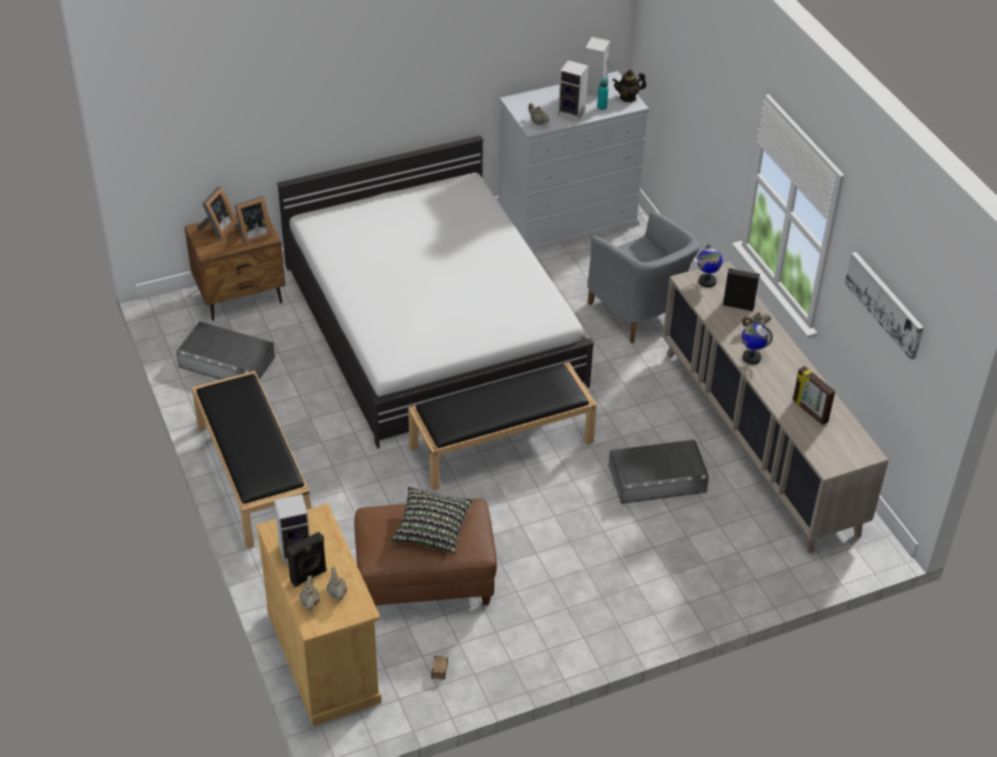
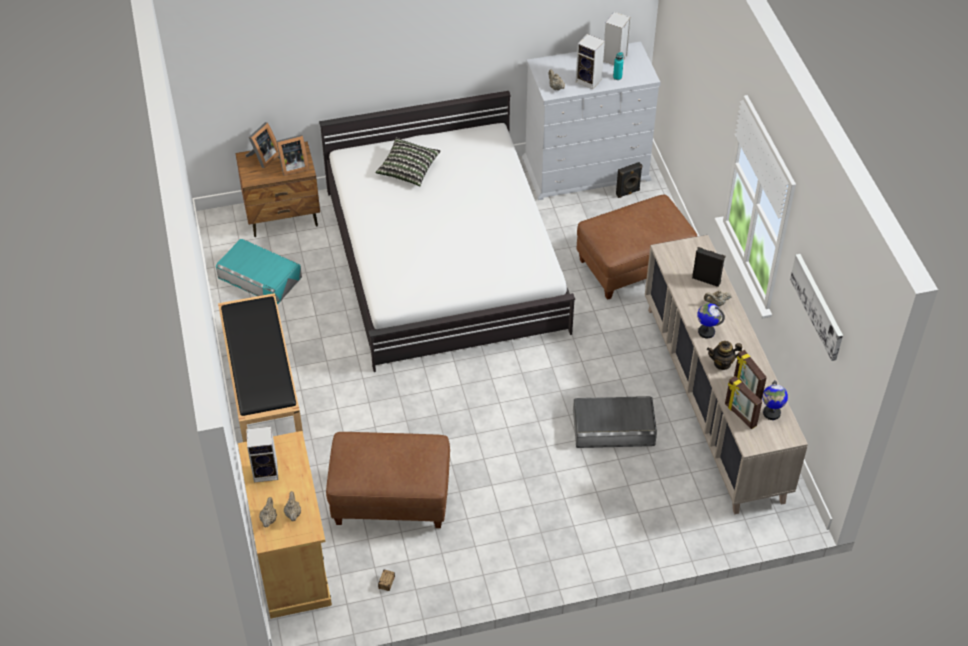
camera: 10 degrees right, 5 degrees up
(226, 362) = (259, 277): grey storage box -> turquoise storage box
(309, 577) = (272, 496): black speaker -> black speaker (628, 193)
(432, 529) = (394, 459): pillow -> pillow (408, 169)
(502, 443) = (483, 379): black bench -> none
(628, 97) = (643, 69): teapot -> teapot (722, 363)
(640, 312) = (633, 267): grey armchair -> brown ottoman
(707, 281) = (683, 253): globe -> globe (771, 413)
(809, 438) = (740, 415): none -> picture frame

